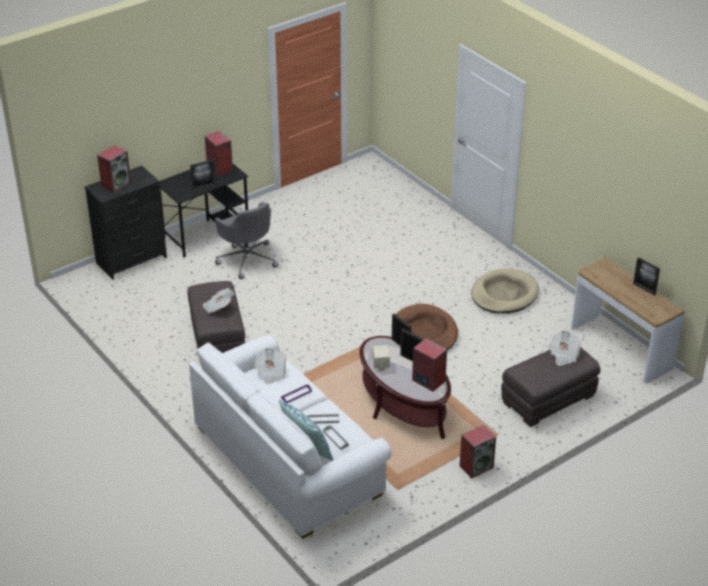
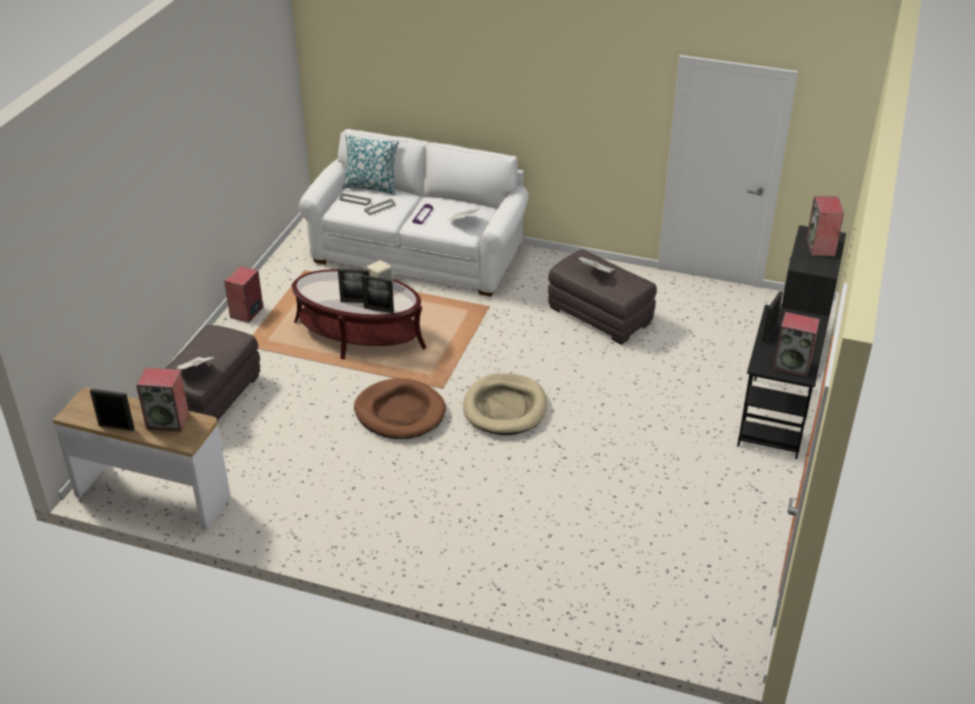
camera: 145 degrees right, 0 degrees up
(247, 259) = (687, 408): grey office chair -> none
(428, 380) = (322, 290): speaker -> speaker (168, 421)
(504, 294) = (344, 504): beige dog bed -> beige dog bed (505, 408)

